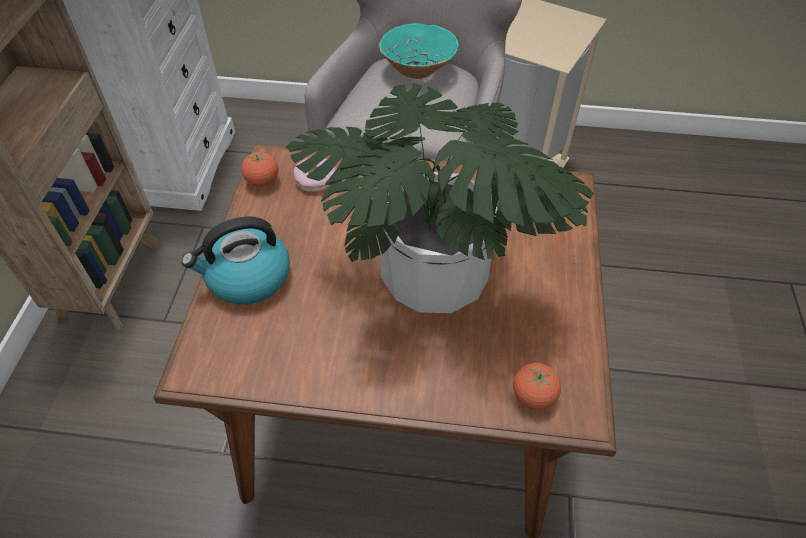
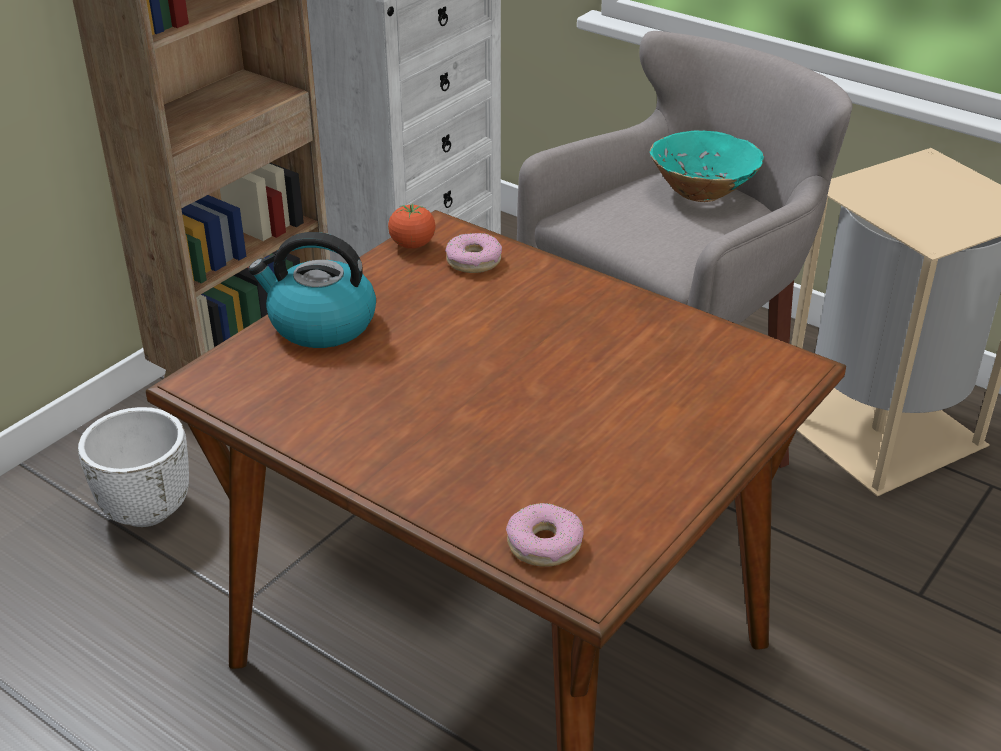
camera: 30 degrees right, 15 degrees down
(108, 415) = (148, 510): none -> white planter
(434, 276) = (529, 394): potted plant -> none
(533, 396) = (544, 544): tomato -> donut

